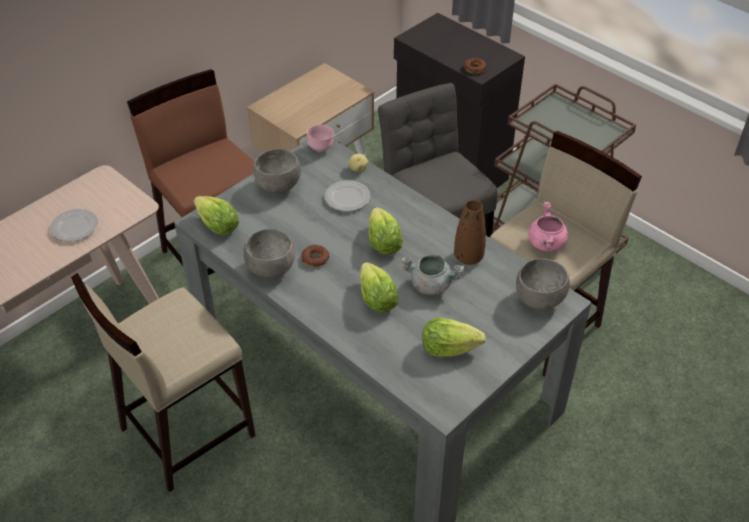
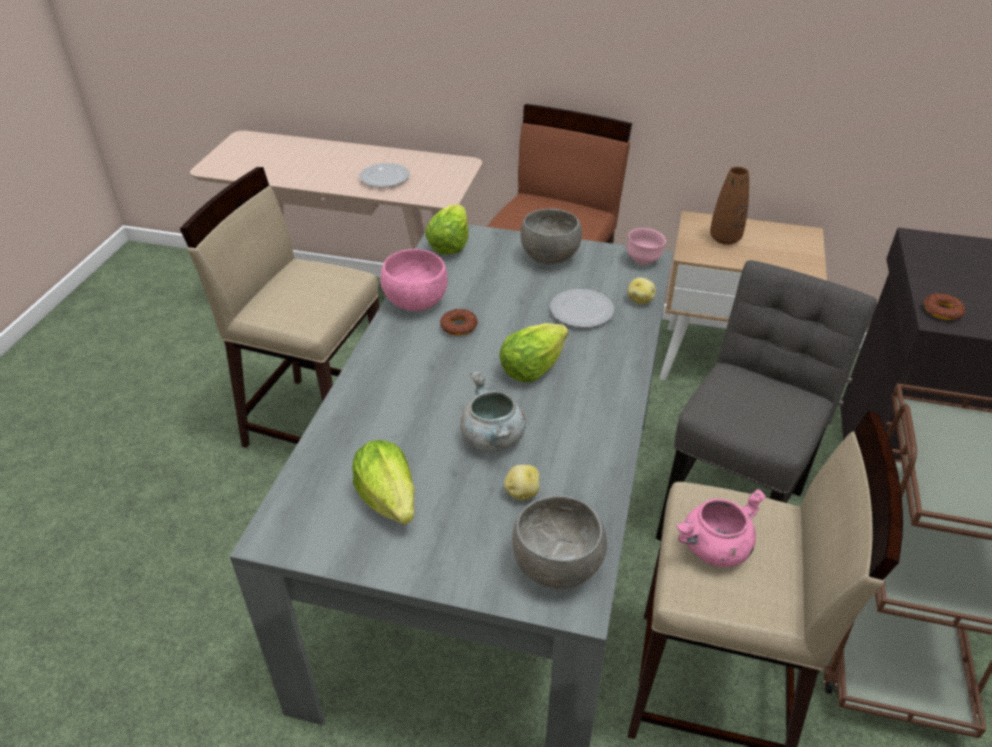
camera: 60 degrees right, 5 degrees down
(271, 269) = (415, 303): grey bowl -> pink bowl
(376, 300) = (429, 400): lettuce -> none
(468, 257) = (576, 455): brown vase -> brown vase (725, 239)
(480, 291) = (521, 492): none -> potato

